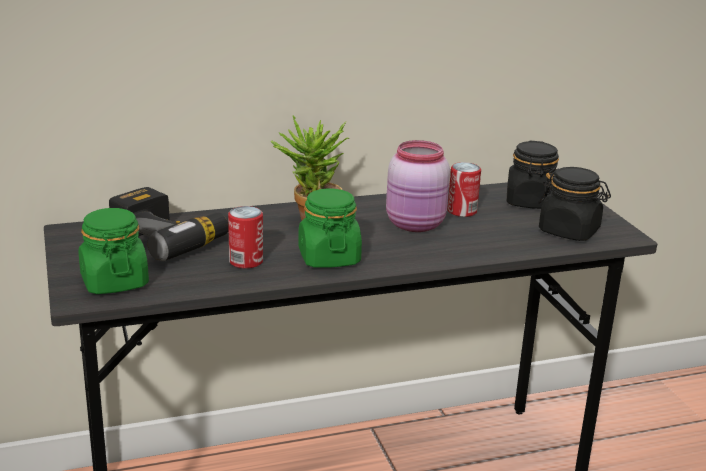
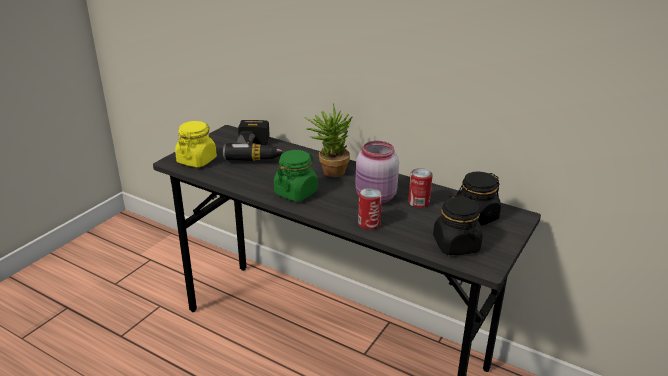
camera: 50 degrees right, 5 degrees up
(114, 281) = (197, 160): green jar -> yellow jar
(246, 261) = (259, 176): can -> can (369, 223)

